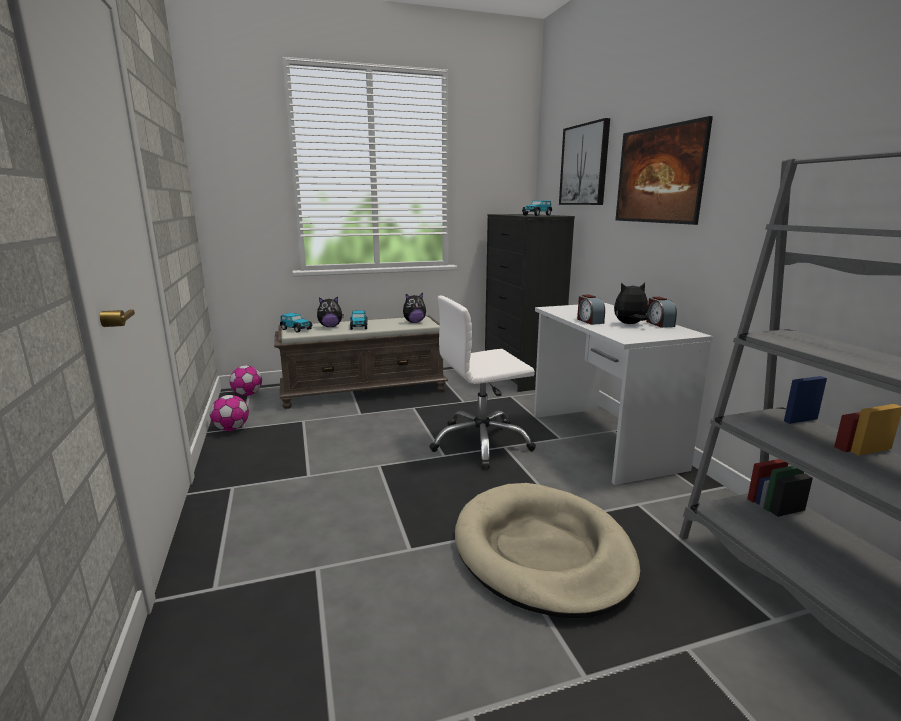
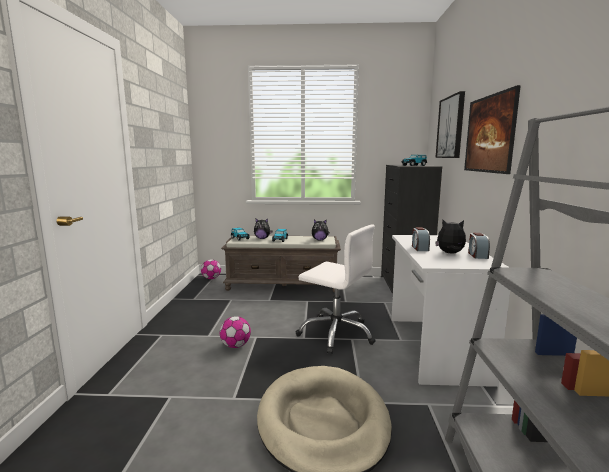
camera: 20 degrees right, 5 degrees down
(231, 429) = (187, 299): football -> football (235, 346)
(481, 443) = (336, 333): white office chair -> white office chair turned 150 degrees counterclockwise

